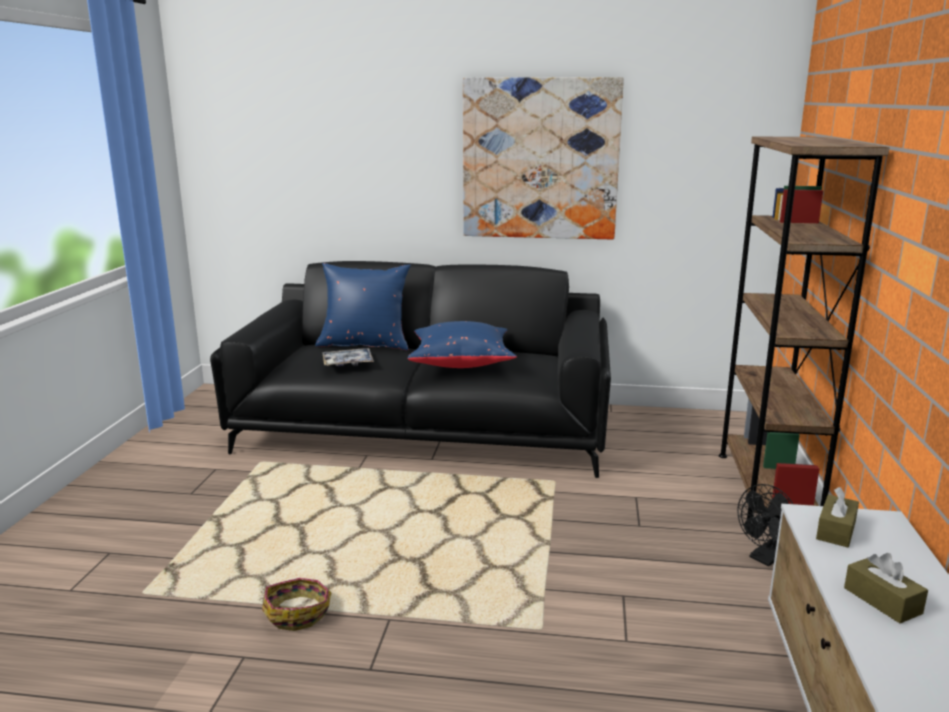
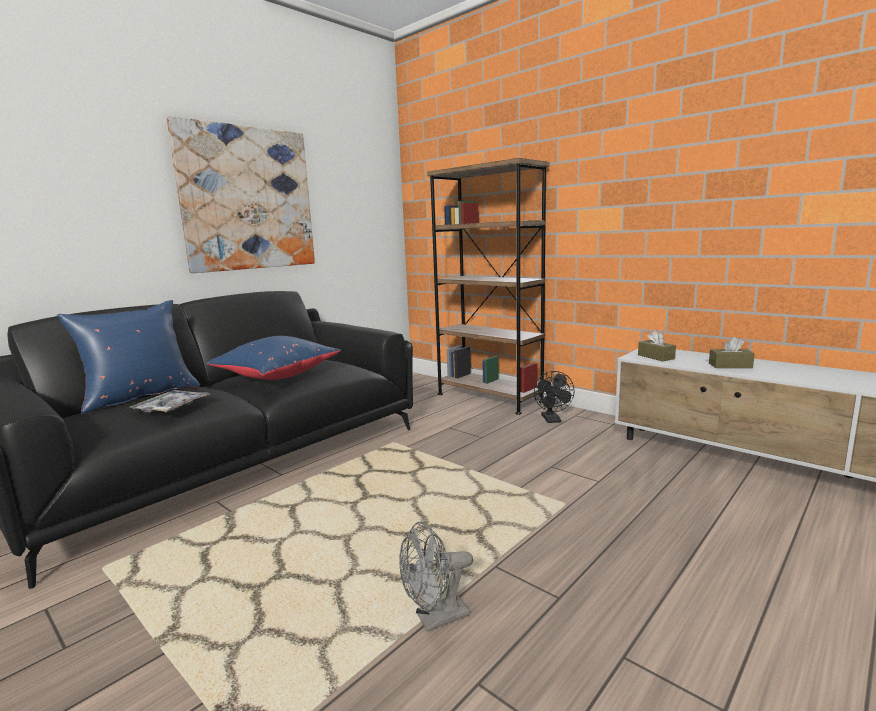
camera: 55 degrees left, 5 degrees down
(298, 613) = (435, 619): basket -> grey fan

